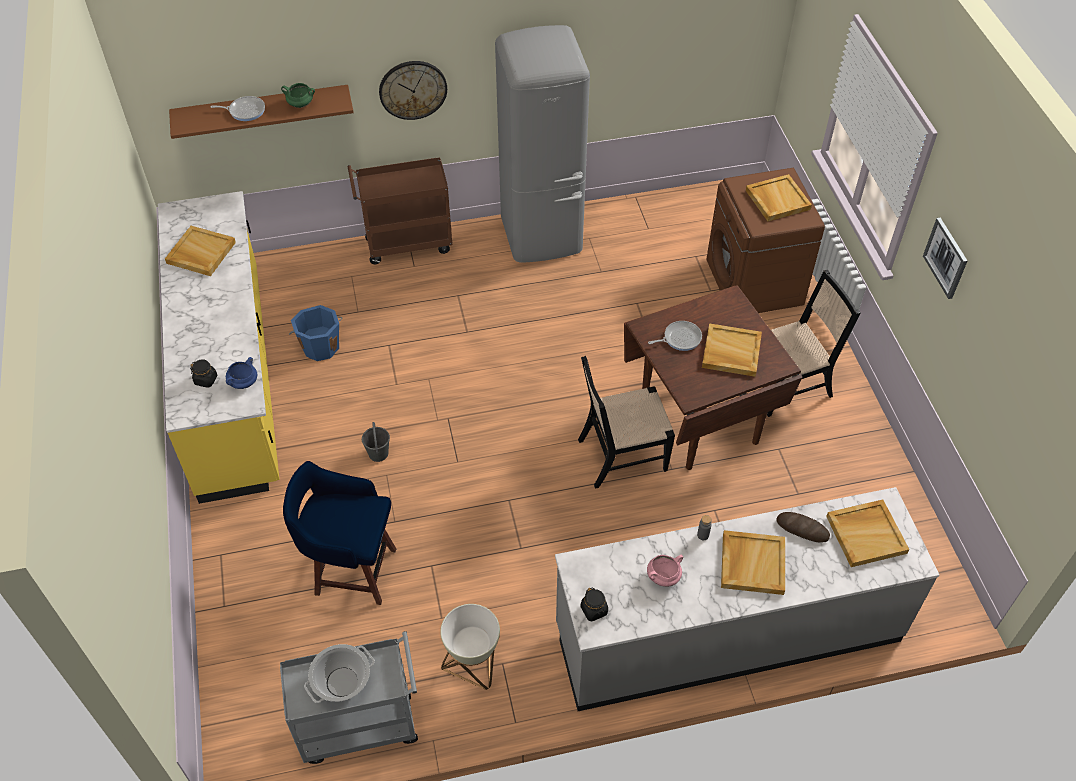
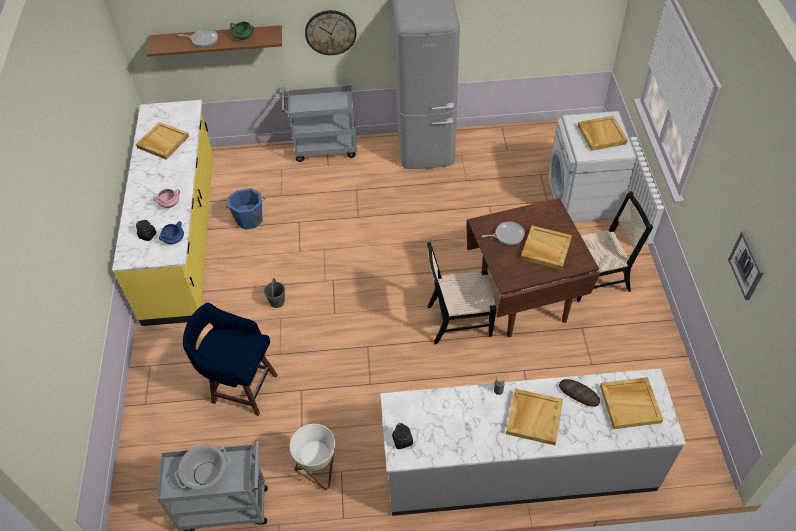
camera: 10 degrees right, 0 degrees up
(406, 247) = (324, 151): brown cart -> grey cart
(663, 576) = (461, 420): pink cooking pot -> pink cooking pot (170, 204)
(753, 282) = (581, 197): brown washing machine -> white washing machine
(946, 258) = (721, 188): picture -> picture (747, 265)

